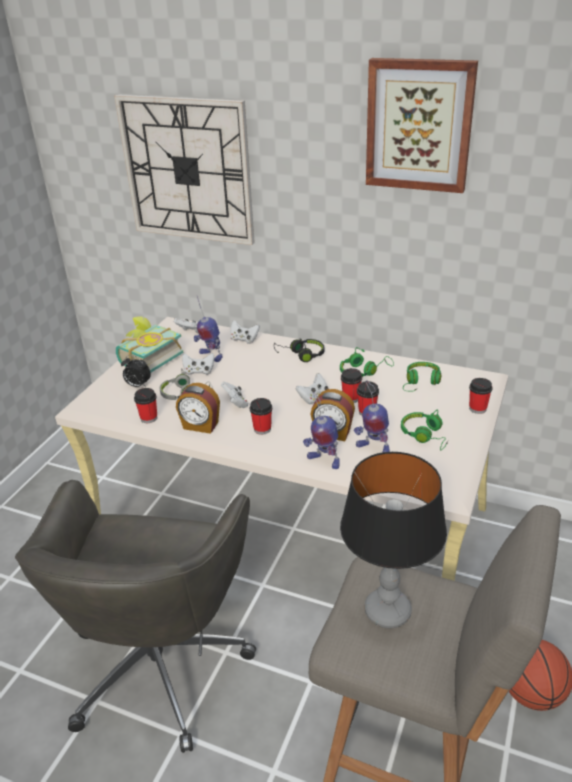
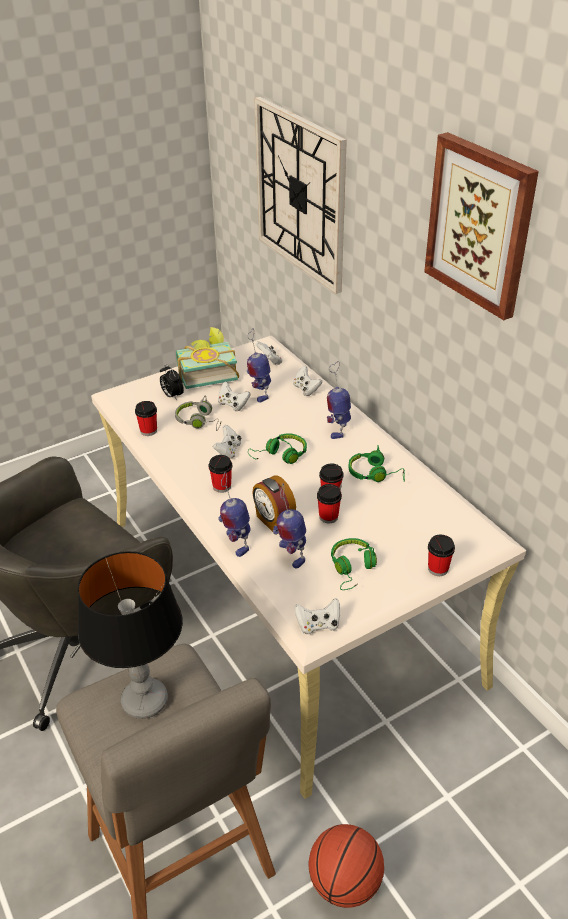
camera: 35 degrees right, 5 degrees up
(200, 426) = (178, 458): alarm clock -> none
(301, 355) = (338, 429): black headphones -> toy robot
(313, 397) = (298, 478): white game controller -> white game controller (318, 625)
(421, 382) = (417, 512): green headphones -> green headphones (280, 455)

